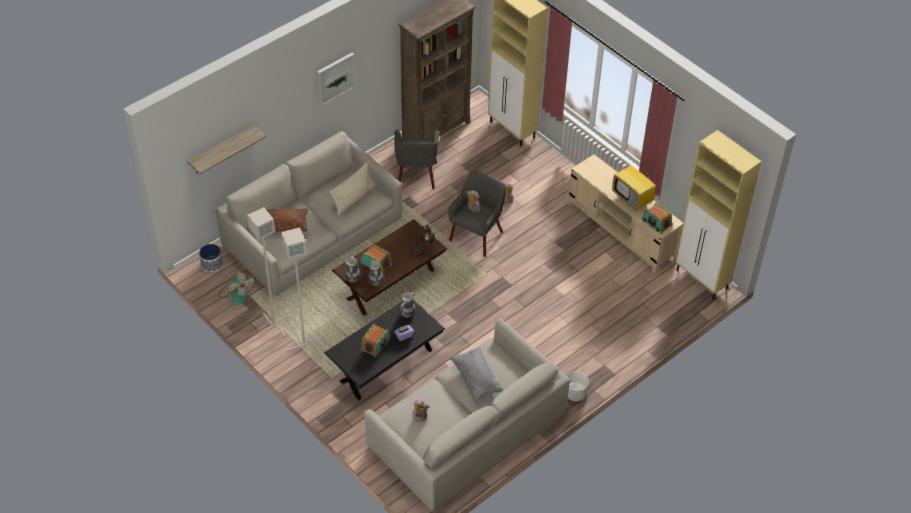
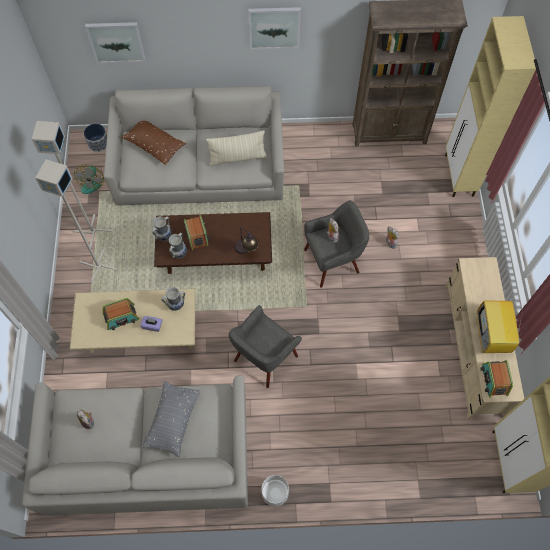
camera: 40 degrees right, 15 degrees up
(221, 150) = (116, 41): shelf -> picture
(386, 365) = (141, 335): black coffee table -> beige coffee table
(416, 175) = (332, 167): grey armchair -> grey armchair (264, 358)

